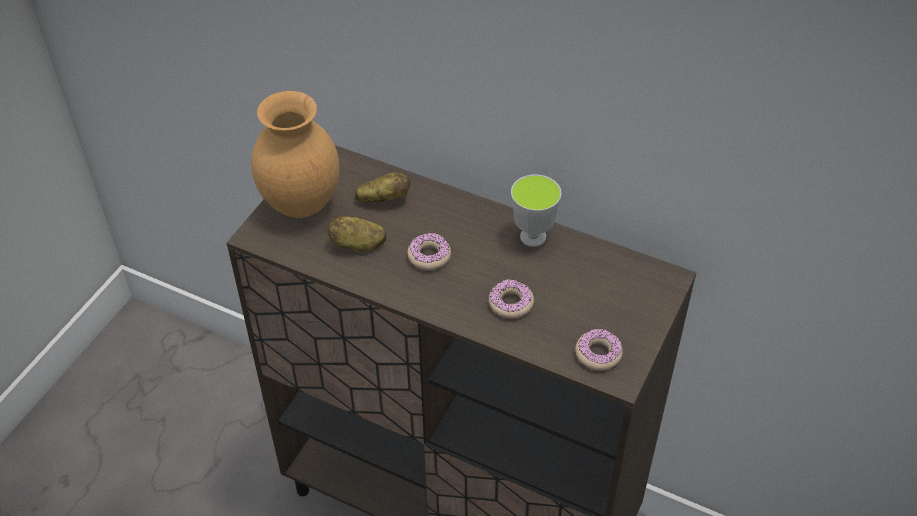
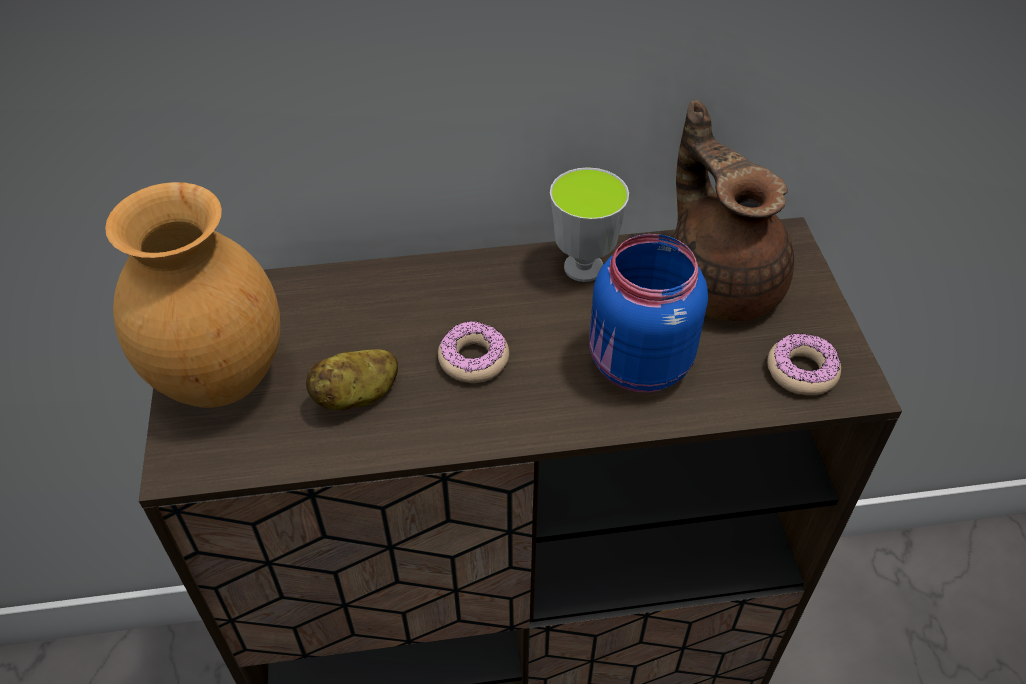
camera: 35 degrees left, 0 degrees up
(383, 199) = (341, 314): potato -> none
(511, 303) = (637, 365): donut -> blue jar
(603, 283) = (720, 281): none -> brown teapot

